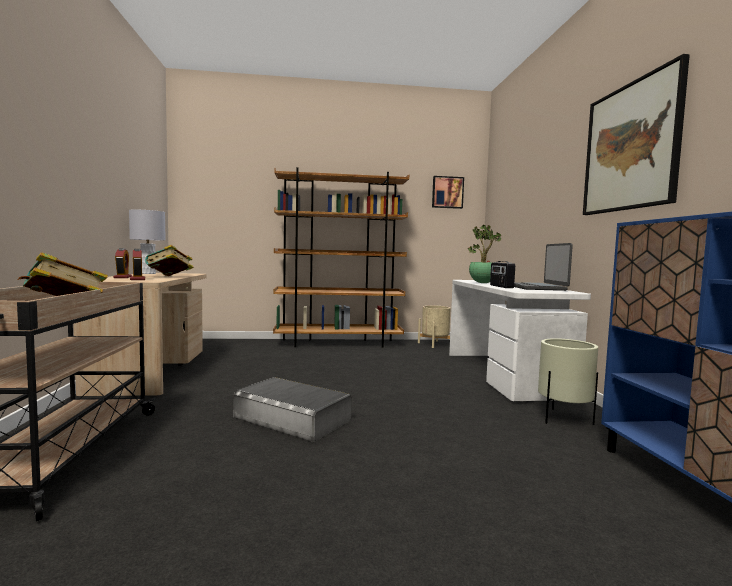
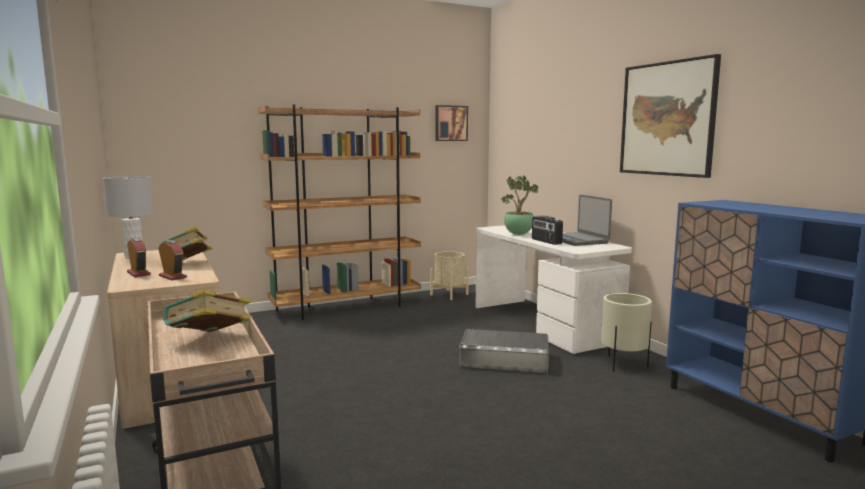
camera: 20 degrees left, 5 degrees up
(292, 418) = (399, 408): grey storage box -> grey storage box (504, 360)

